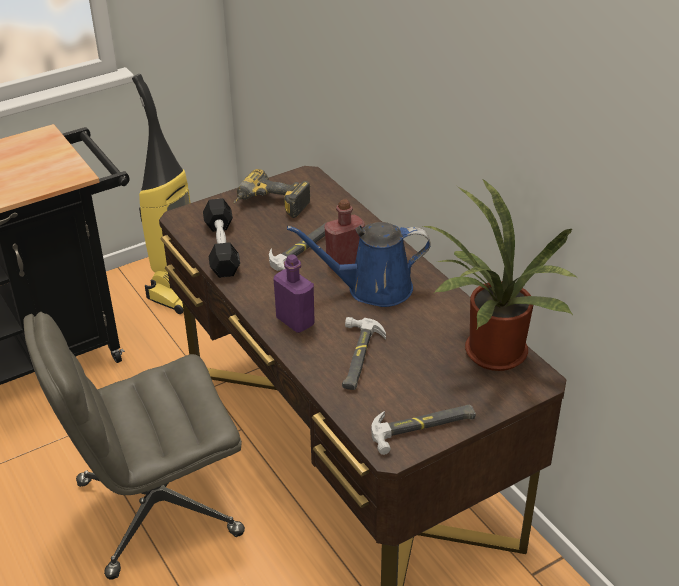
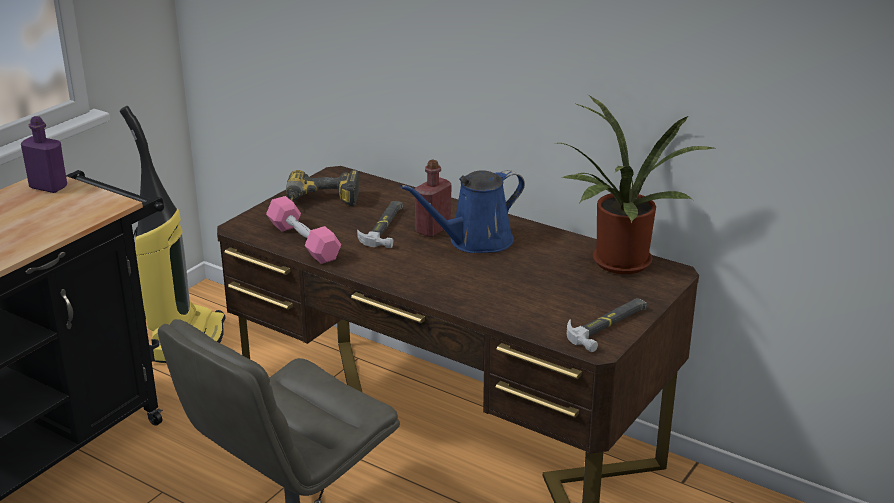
camera: 25 degrees left, 10 degrees down
(222, 248) = (303, 242): black dumbbell -> pink dumbbell
(295, 321) = (426, 279): purple bottle -> purple bottle (48, 187)
(357, 357) = (506, 291): hammer -> none

